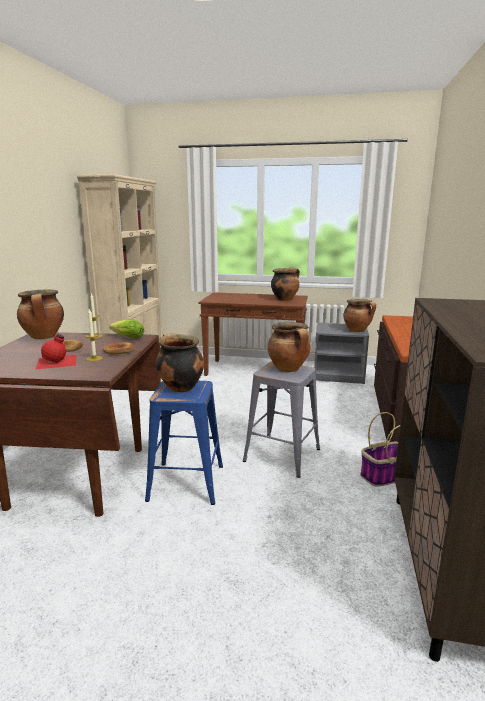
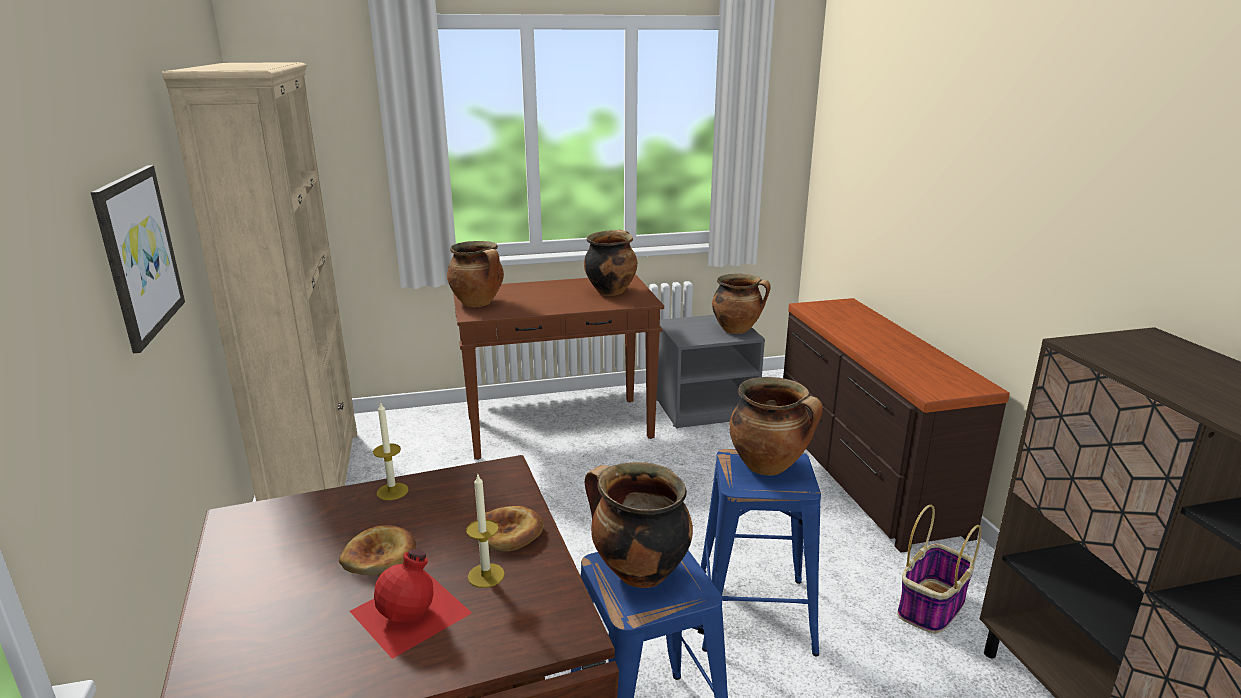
camera: 25 degrees left, 5 degrees up
(44, 239) = (137, 254): none -> picture
(44, 337) = (268, 525): cooking pot -> cooking pot (479, 303)
(126, 337) = (468, 480): lettuce -> none
(281, 455) = (754, 614): grey stool -> blue stool

